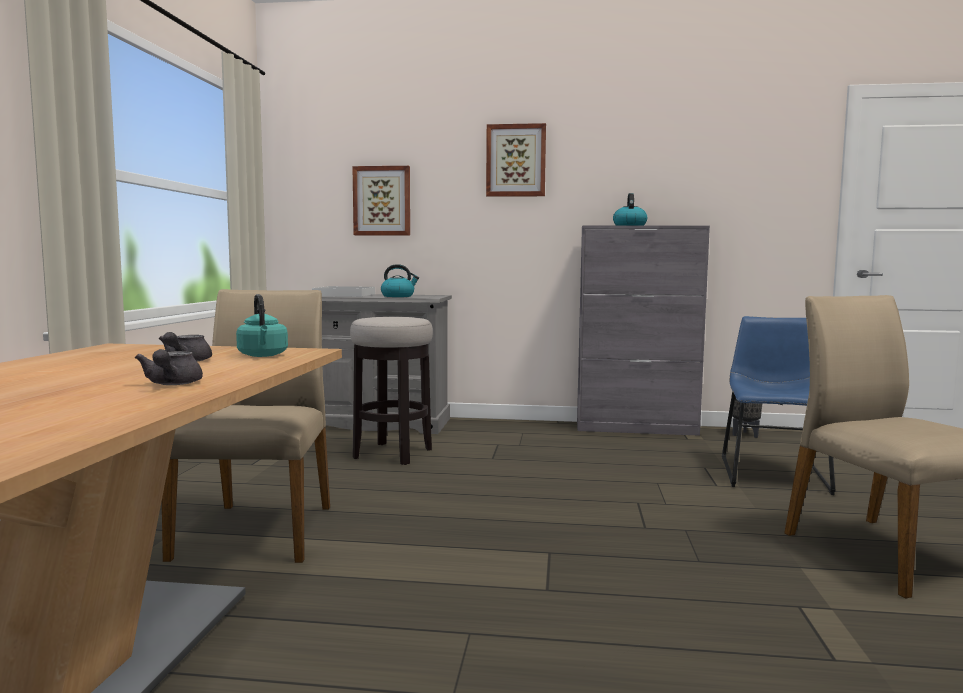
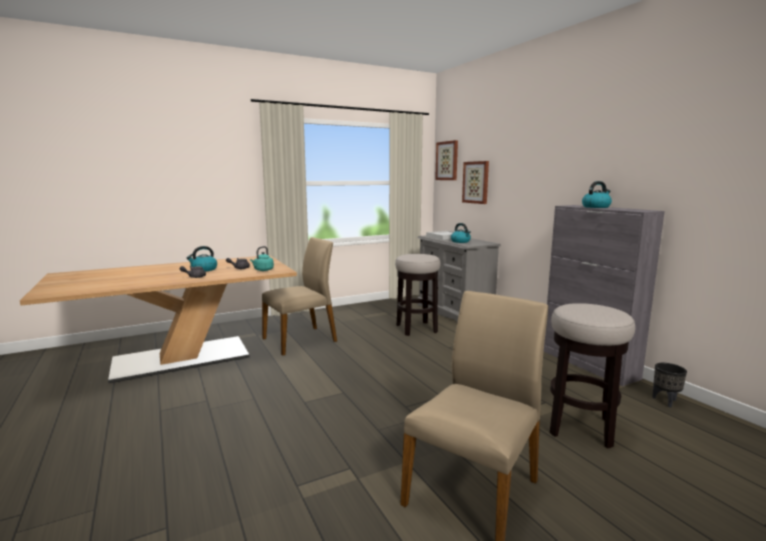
camera: 55 degrees right, 5 degrees up
(102, 375) = (204, 269): none -> kettle
(516, 160) = (540, 155): picture -> picture (447, 161)
(773, 473) = (581, 427): blue chair -> stool

